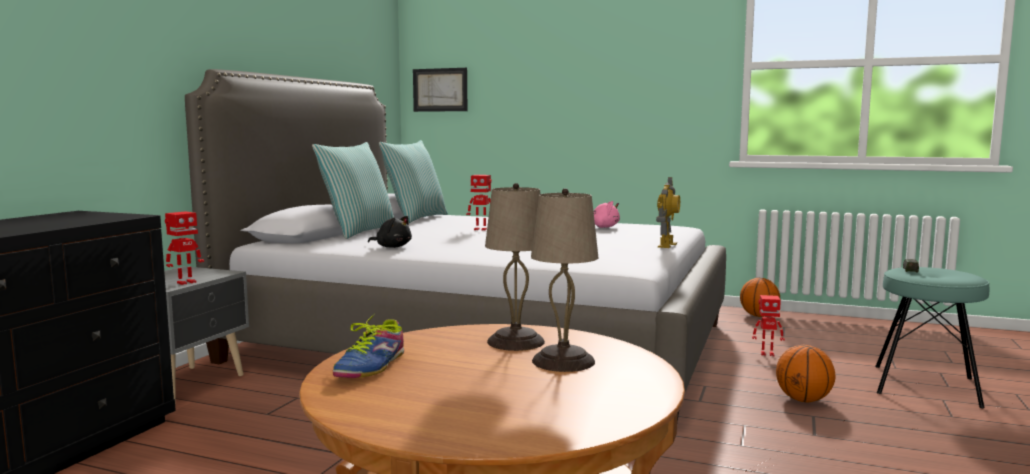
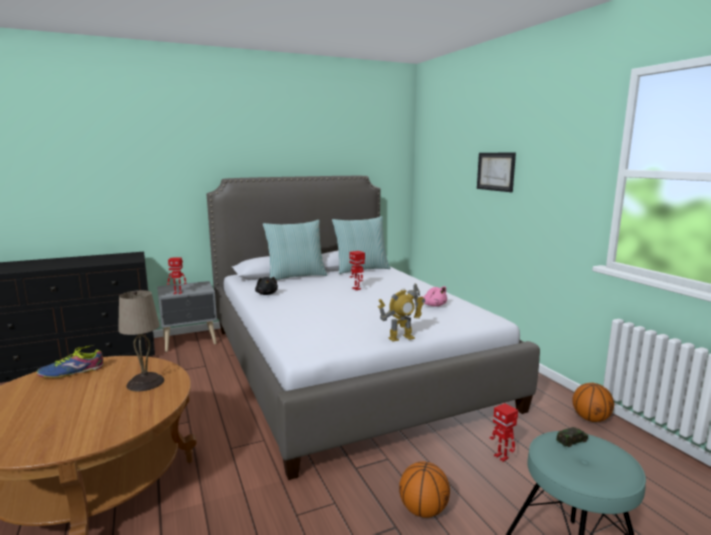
camera: 45 degrees right, 5 degrees up
(440, 90) = (429, 176): picture -> picture (495, 171)
(562, 361) = (115, 406): beige table lamp -> none

